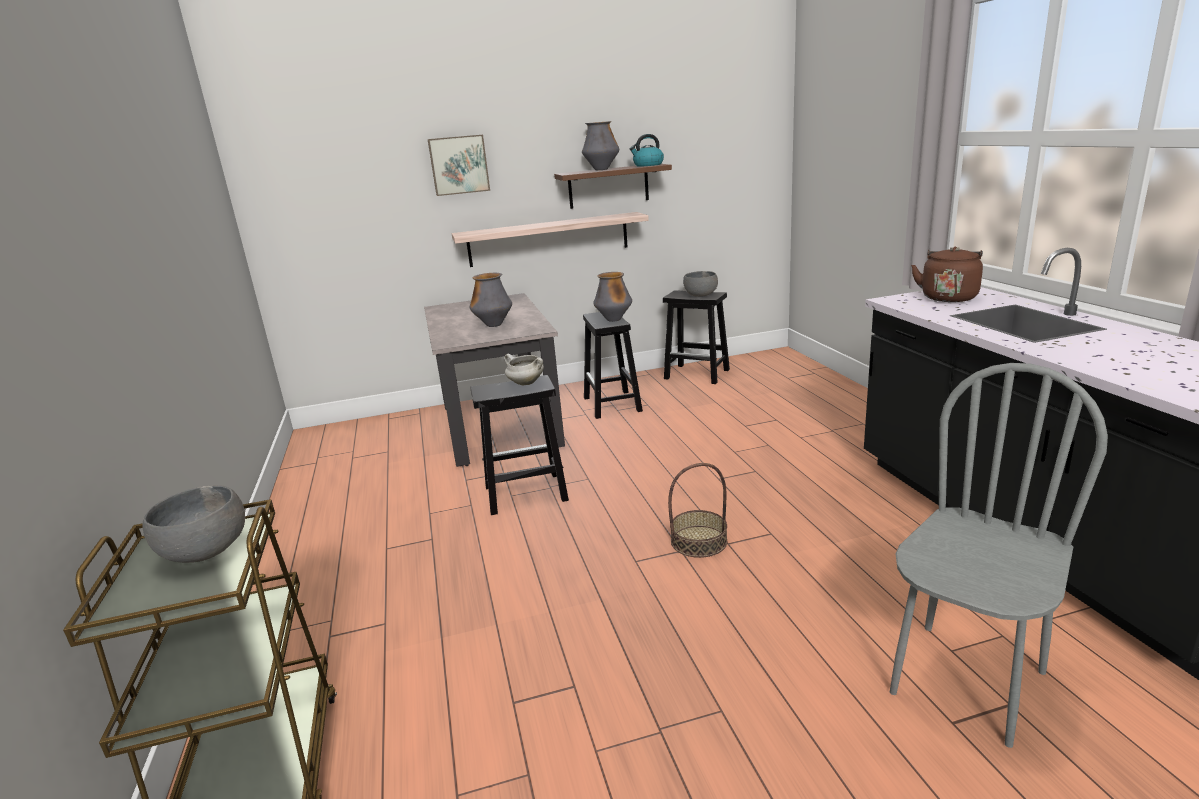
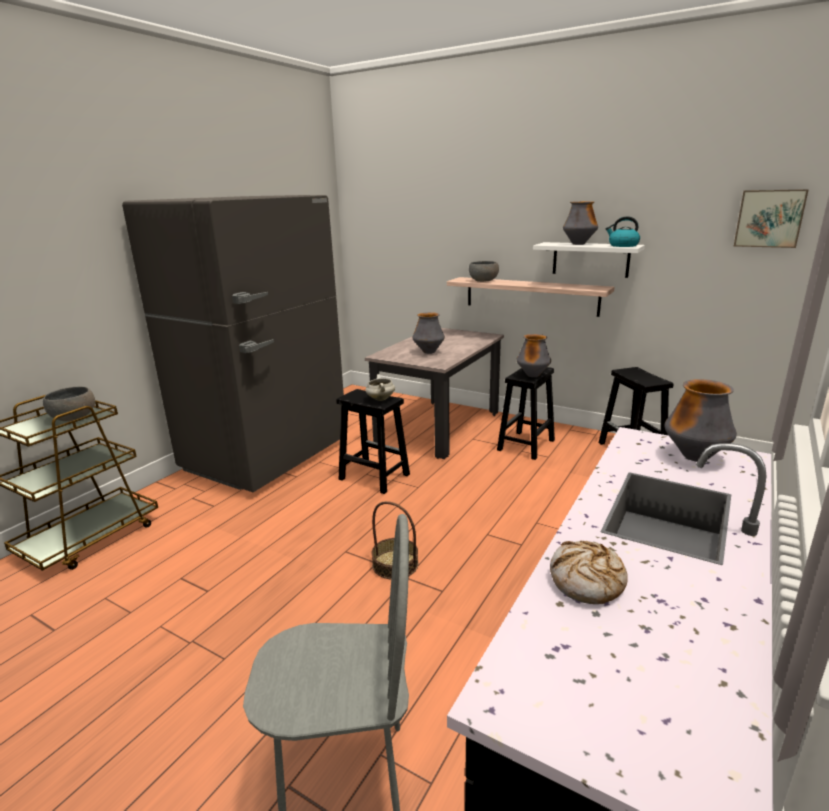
camera: 45 degrees right, 0 degrees up
(343, 542) = (267, 456): none -> grey fridge
(459, 165) = (472, 226): picture -> picture (769, 218)
(608, 186) = (590, 259): brown shelf -> white shelf
(701, 294) = (646, 378): grey bowl -> grey bowl (483, 280)
(948, 297) = (695, 457): brown kettle -> vase
(1102, 360) = (586, 581): none -> bread

